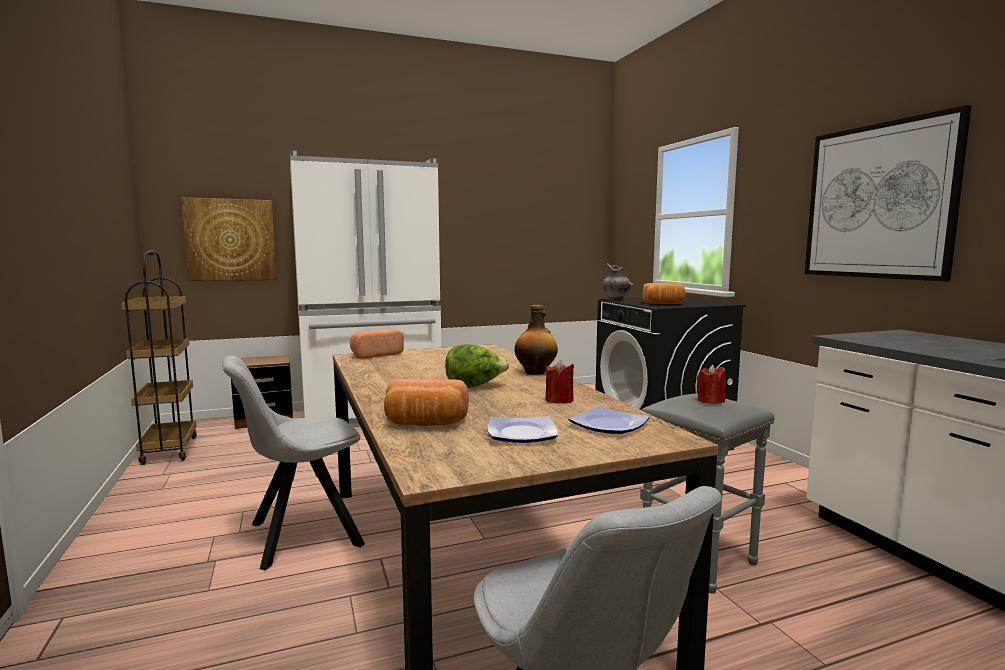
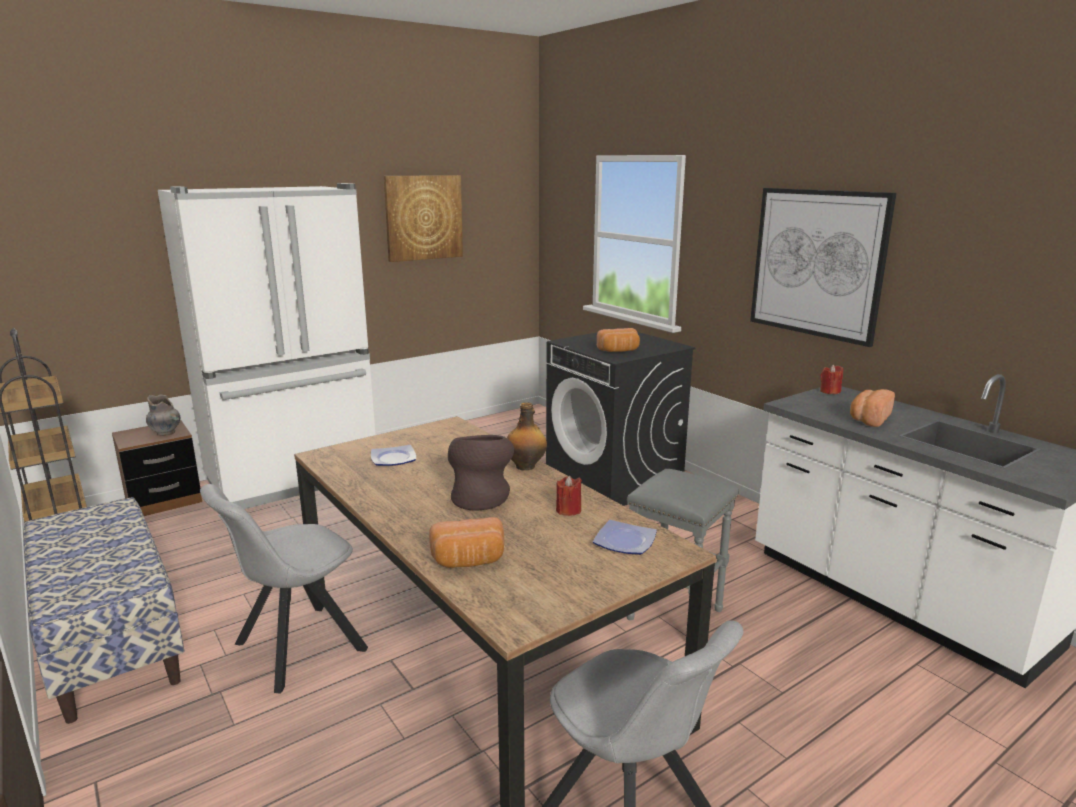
camera: 15 degrees left, 10 degrees up
(157, 509) = (110, 642): none -> bench
(230, 240) = (88, 287): picture -> picture (423, 217)
(375, 355) = (343, 451): bread -> bread (868, 419)
(474, 386) = (480, 497): lettuce -> brown vase
(523, 434) = (561, 564): plate -> plate (394, 459)
(616, 299) = (566, 342): grey vase -> grey vase (166, 433)
(710, 401) = (687, 484): red candle -> red candle (830, 391)

